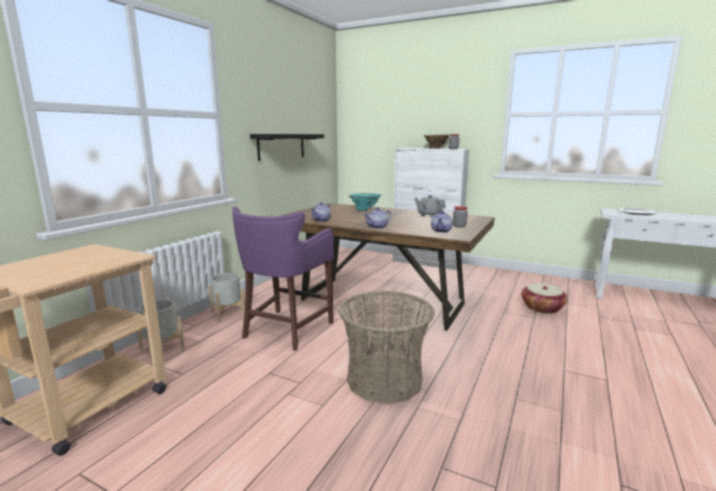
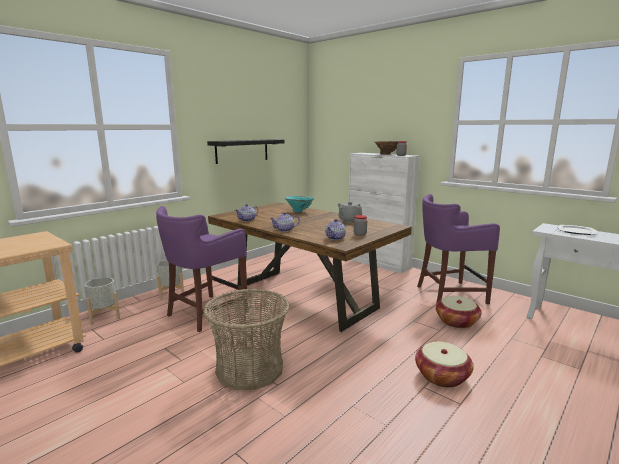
camera: 15 degrees right, 0 degrees up
(514, 284) = (448, 294): none -> purple stool
(571, 358) = (442, 376): none -> basket

